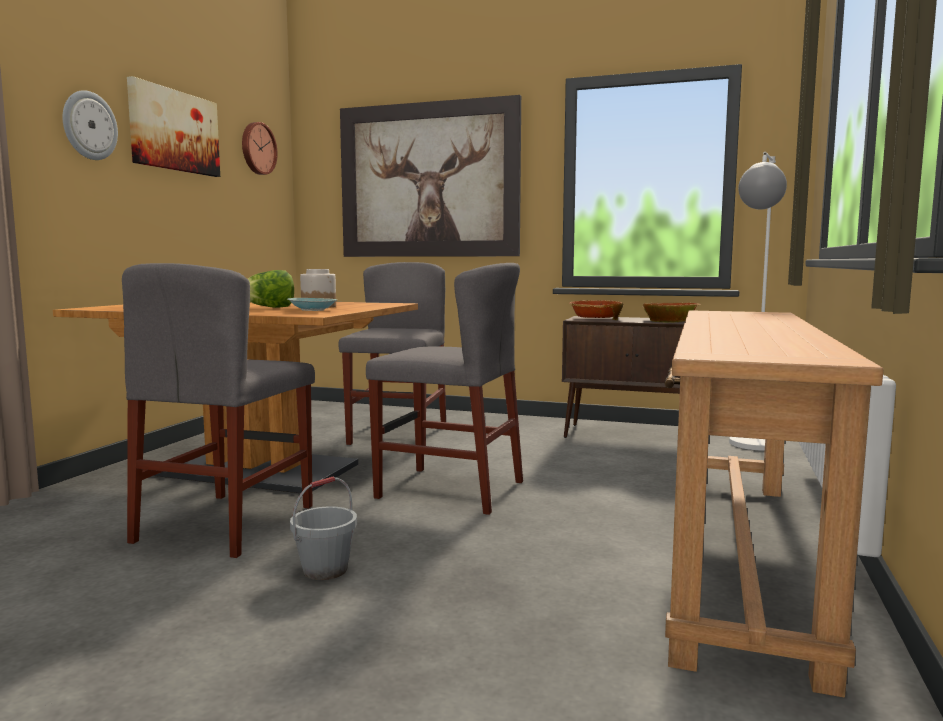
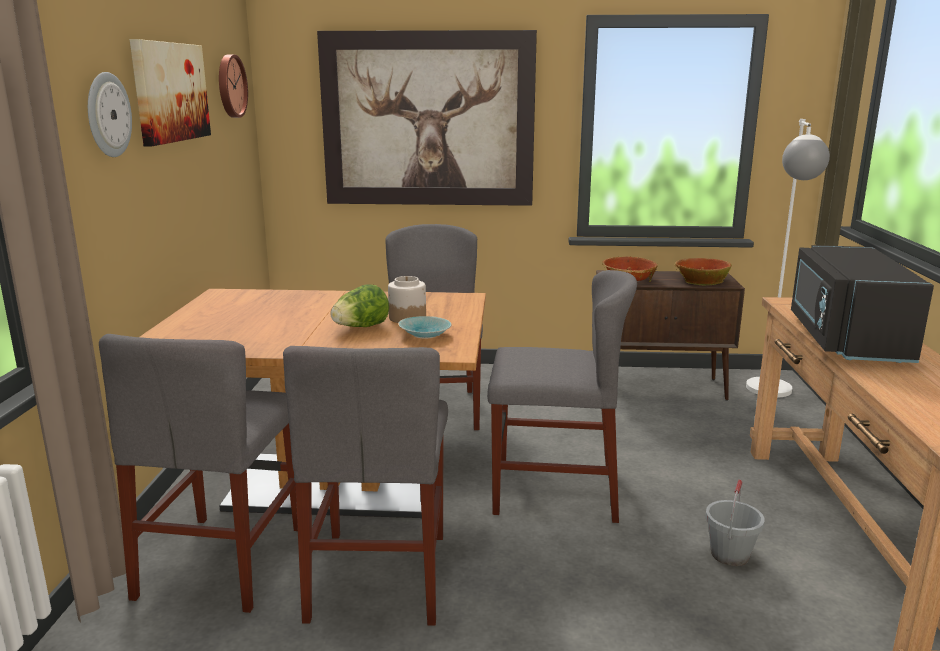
camera: 15 degrees left, 10 degrees up
(112, 501) = (222, 561): none -> grey chair
(325, 570) = (535, 627): grey bucket -> grey bucket (730, 555)
(724, 321) = (844, 339): none -> black microwave

